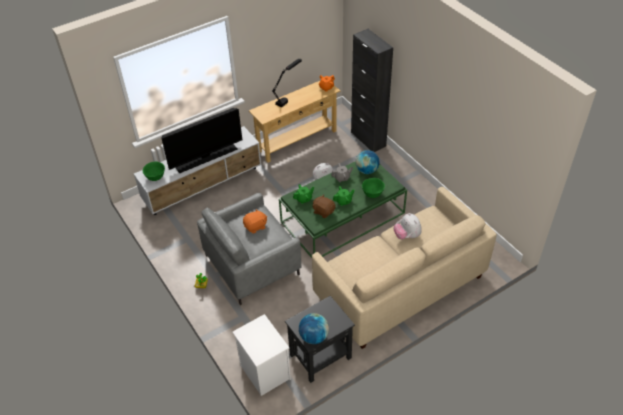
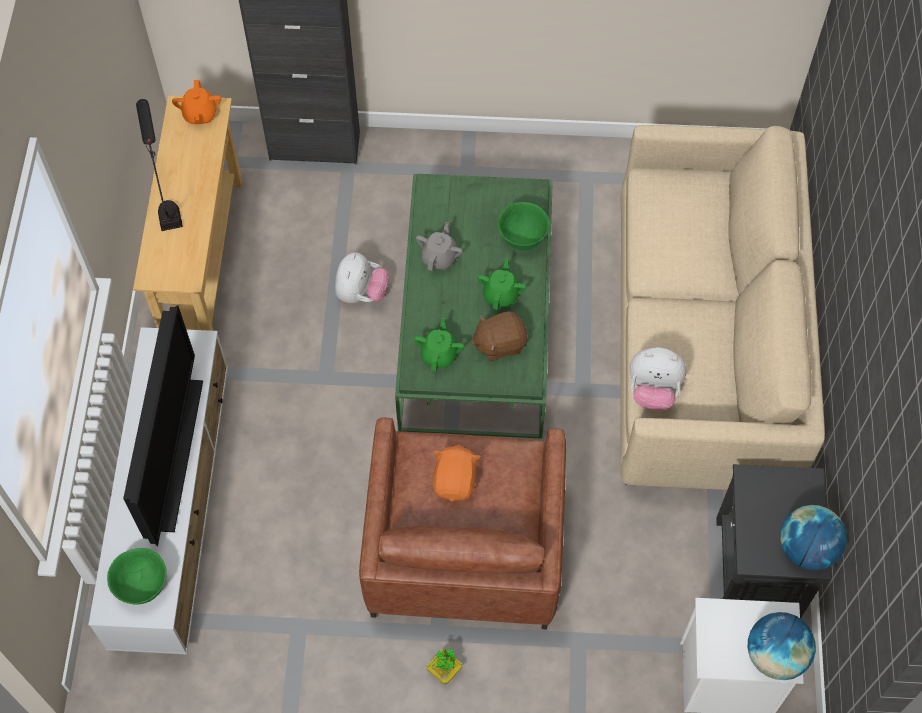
camera: 55 degrees left, 15 degrees up
(251, 264) = (463, 548): grey armchair -> brown armchair
(367, 170) = (456, 206): globe -> globe (775, 655)
(407, 236) = (676, 257): plush toy -> plush toy (653, 391)

